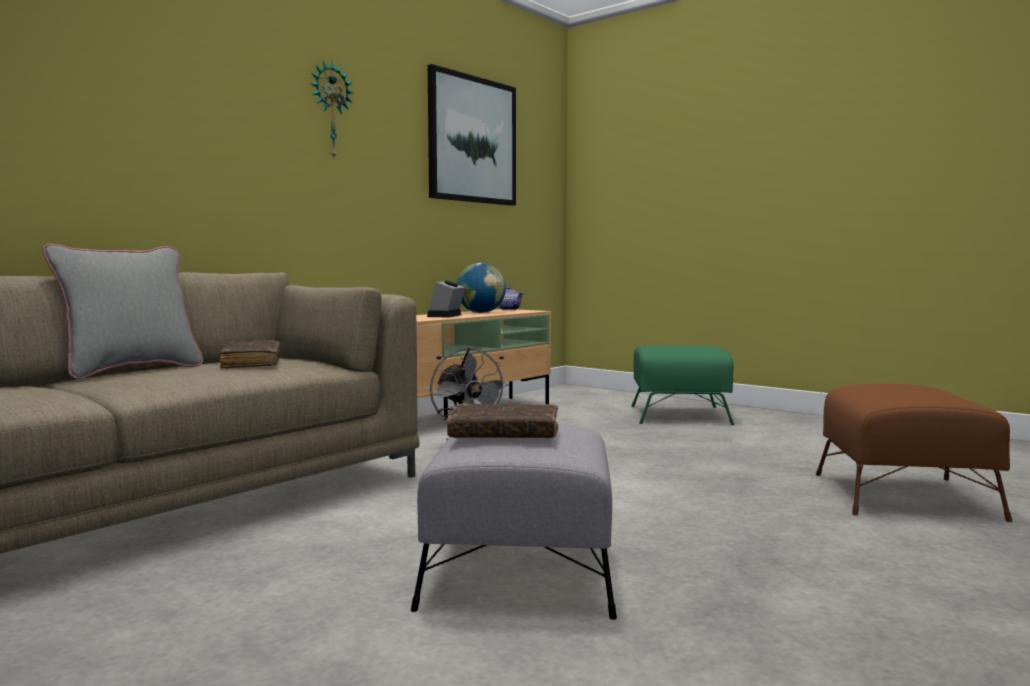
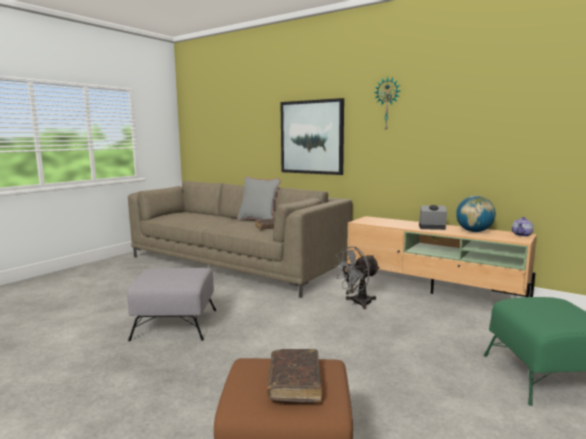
camera: 85 degrees right, 5 degrees up
(472, 140) = (514, 99): picture -> picture (311, 137)
(504, 434) = (172, 270): brown book -> brown book (294, 382)

